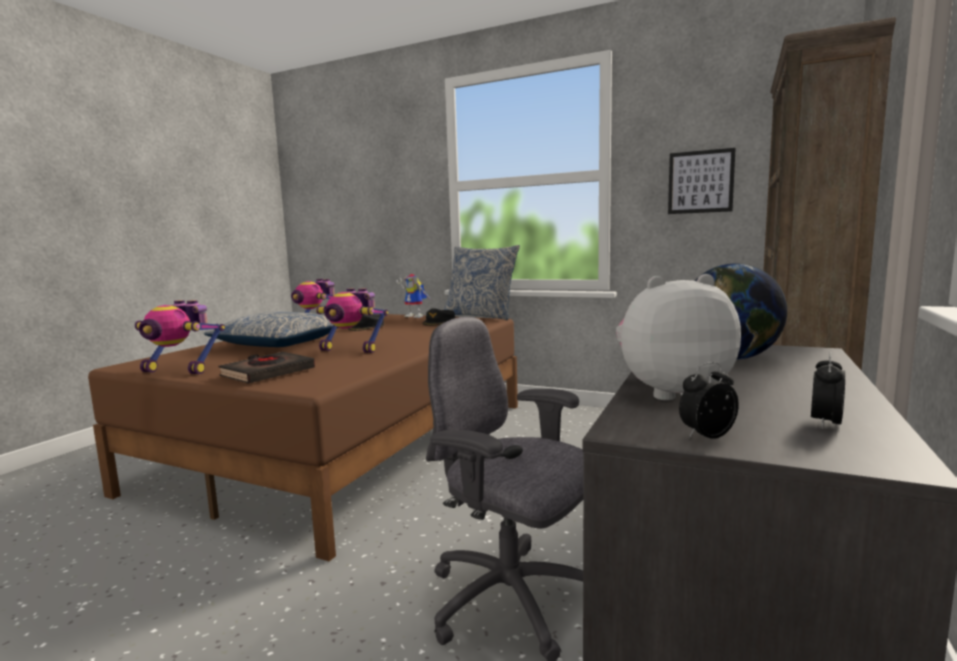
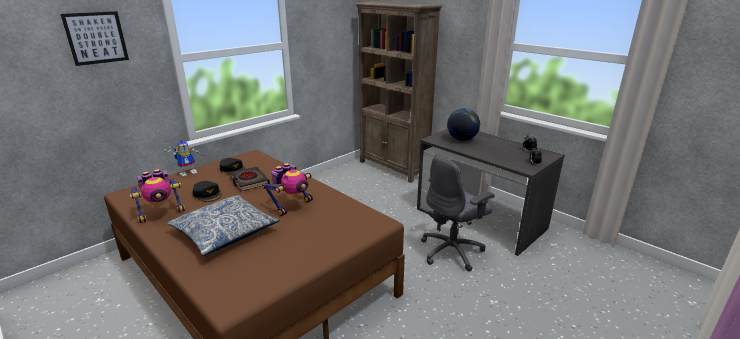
camera: 70 degrees left, 15 degrees up
(181, 370) = (285, 272): toy robot -> none
(268, 373) = (333, 236): black book -> black book (249, 181)
(480, 316) = (232, 154): pillow -> none
(670, 392) = (496, 156): plush toy -> none
(700, 182) = (328, 47): picture -> picture (96, 38)

